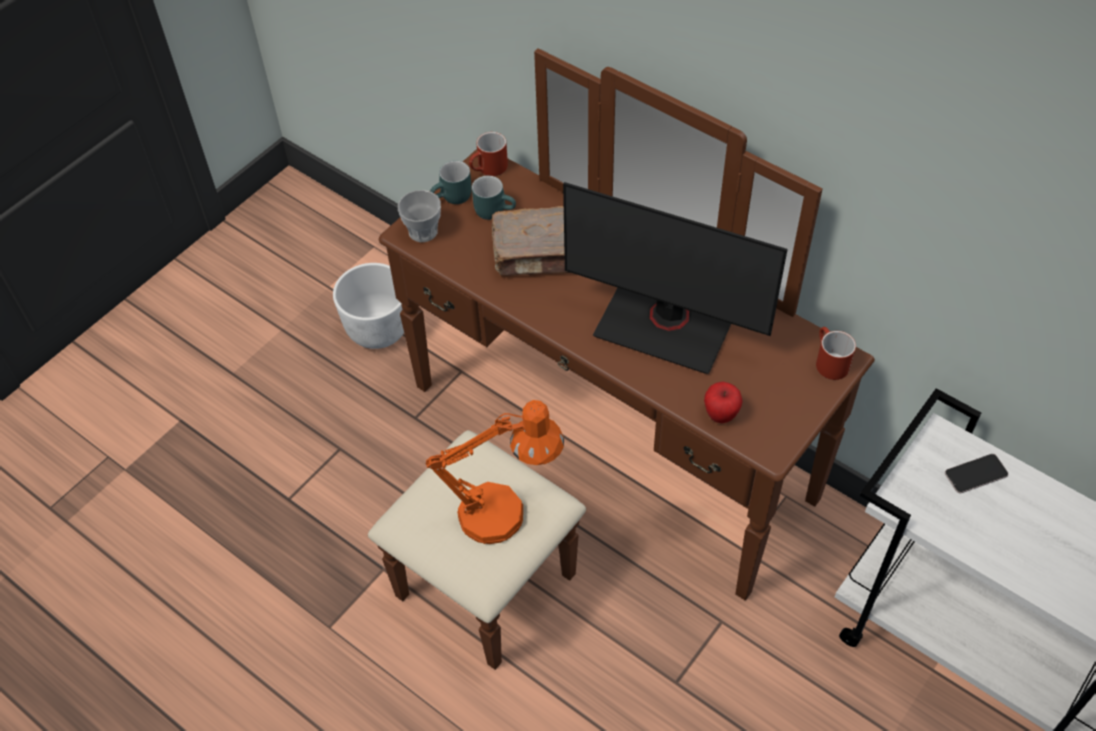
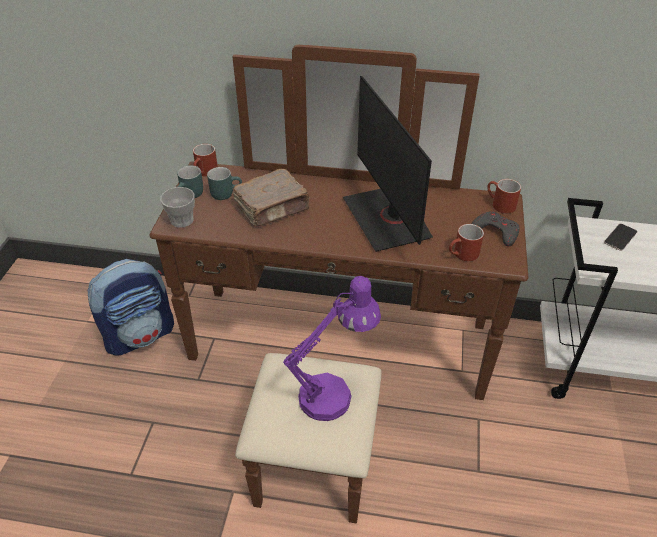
camera: 30 degrees left, 10 degrees down
(379, 330) = (140, 335): white planter -> backpack
(506, 513) = (334, 392): orange table lamp -> purple table lamp
(665, 324) = (387, 218): monitor -> monitor turned 75 degrees clockwise
(720, 415) = (462, 255): apple -> red mug
(791, 399) = (496, 231): none -> grey game controller

